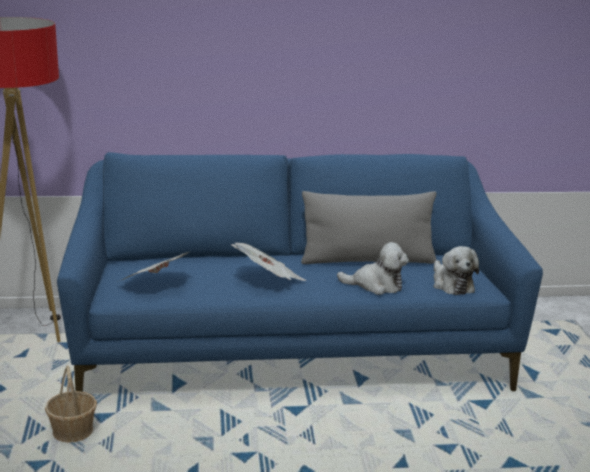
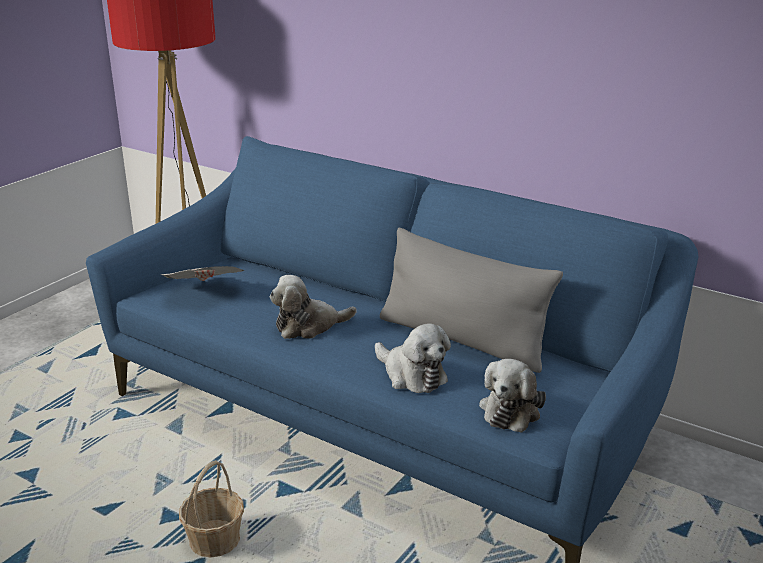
camera: 40 degrees right, 5 degrees up
(73, 432) = (84, 419): basket -> basket (215, 540)
(268, 280) = (309, 326): newspaper -> plush toy

